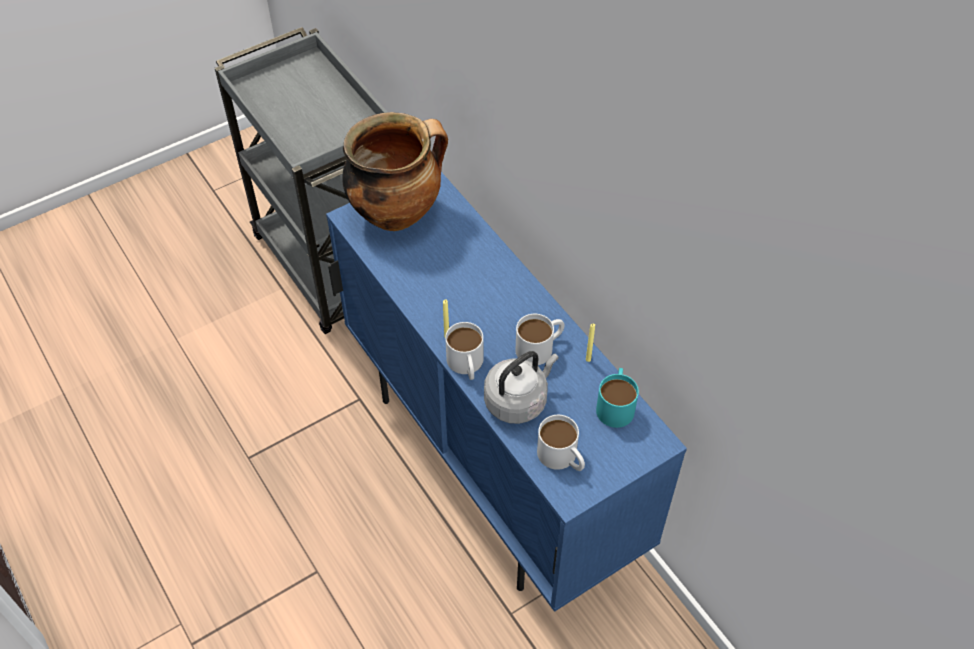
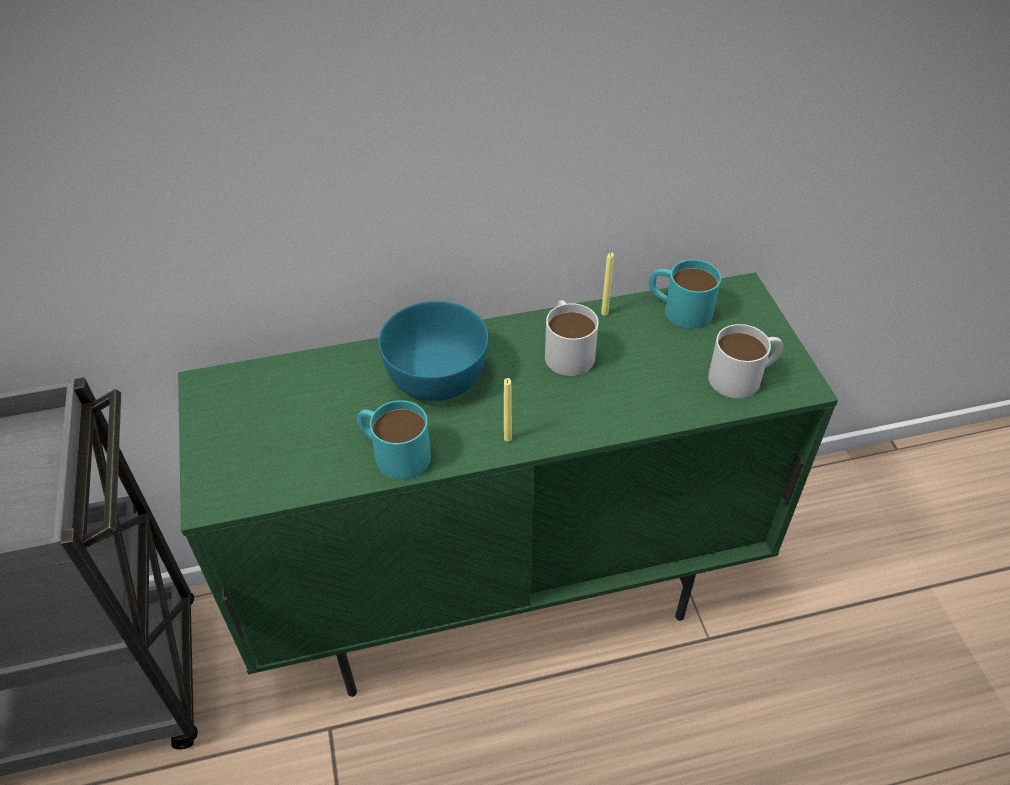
camera: 70 degrees left, 5 degrees down
(397, 212) = (244, 437): cooking pot -> none
(413, 284) = (393, 452): none -> turquoise mug
(466, 365) = (566, 430): white mug -> none
(486, 284) = (438, 373): none -> turquoise bowl
(491, 467) = (506, 596): blue cabinet -> green cabinet
(518, 400) = (644, 393): grey kettle -> none

